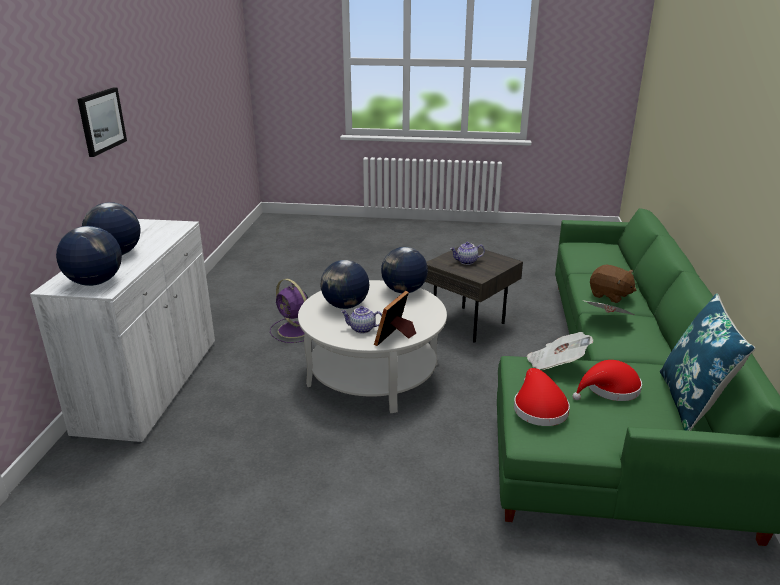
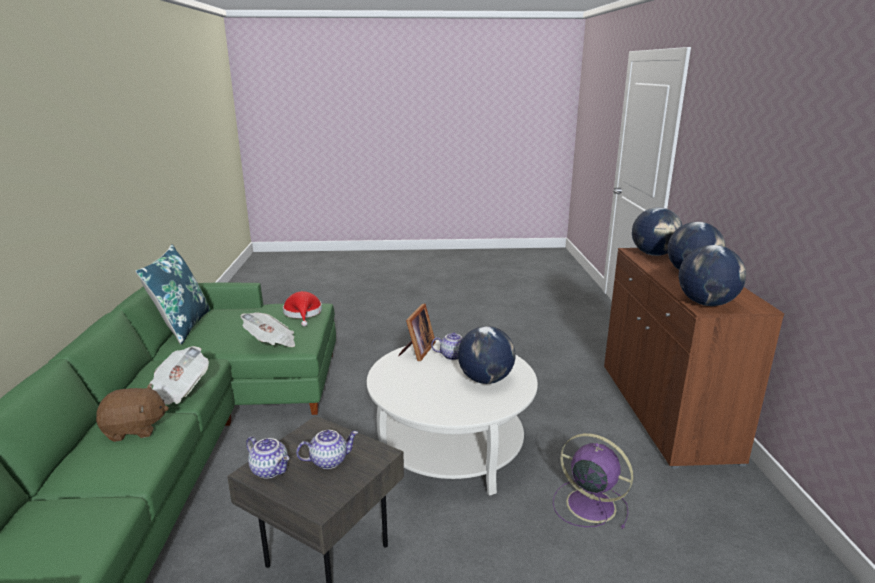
camera: 170 degrees right, 5 degrees down
(101, 121) = (816, 178): picture -> none
(151, 385) = (665, 411): white cabinet -> brown cabinet
(404, 291) = (422, 407): globe -> globe (706, 303)
(499, 261) = (271, 470): none -> teapot
(609, 389) = (240, 326): red hat -> none
(610, 295) = (135, 429): brown plush toy -> brown plush toy turned 135 degrees clockwise

